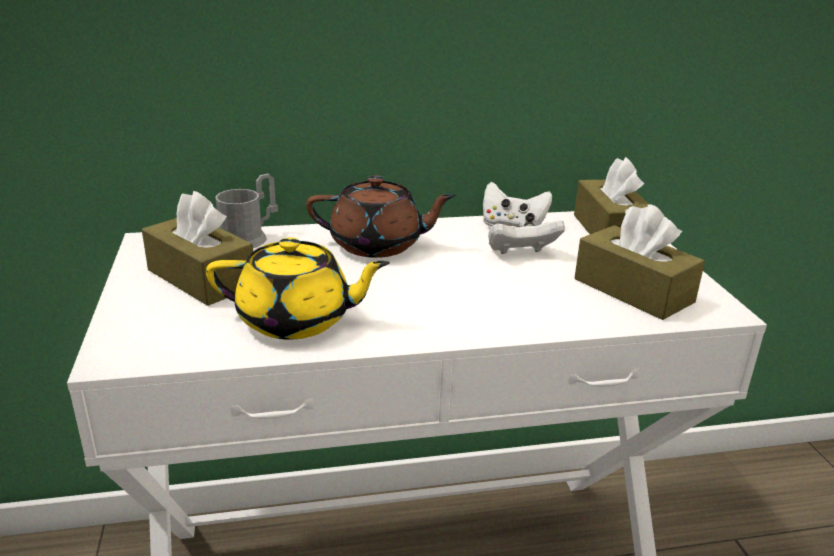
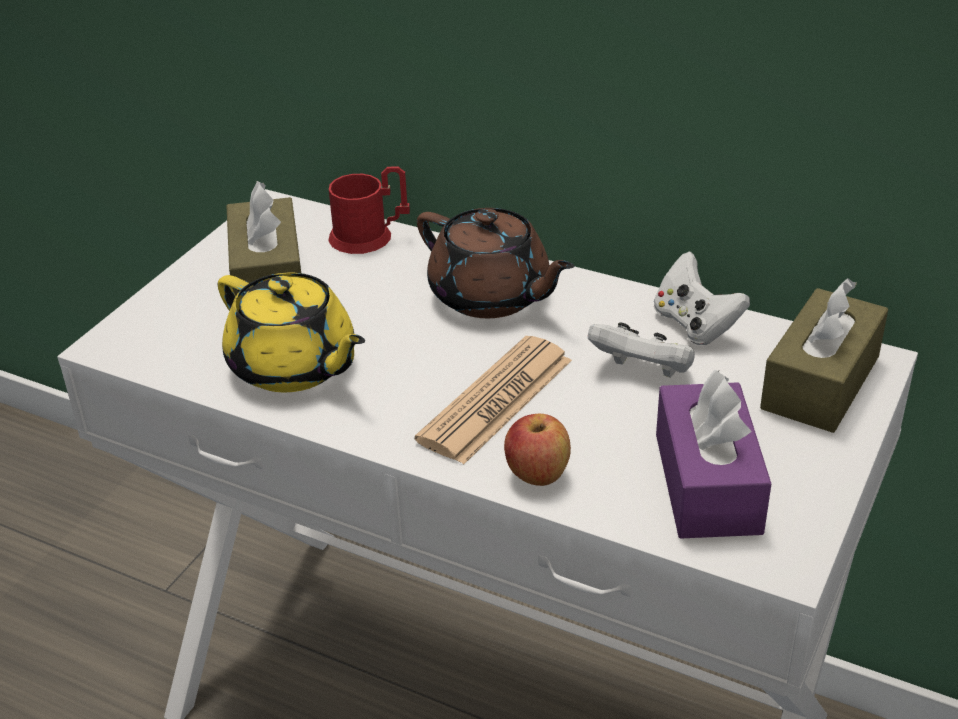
camera: 40 degrees right, 10 degrees up
(248, 237) = (370, 236): grey mug -> red mug
(461, 293) = (496, 400): none -> newspaper
(543, 320) = (537, 475): none -> apple
(633, 290) = (707, 483): brown tissue box -> purple tissue box

